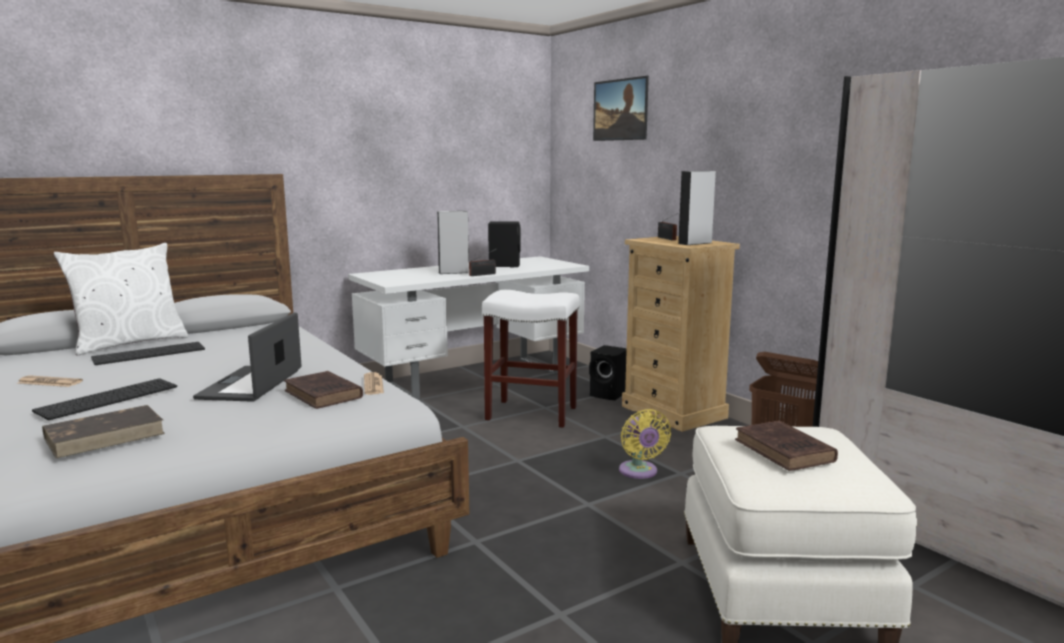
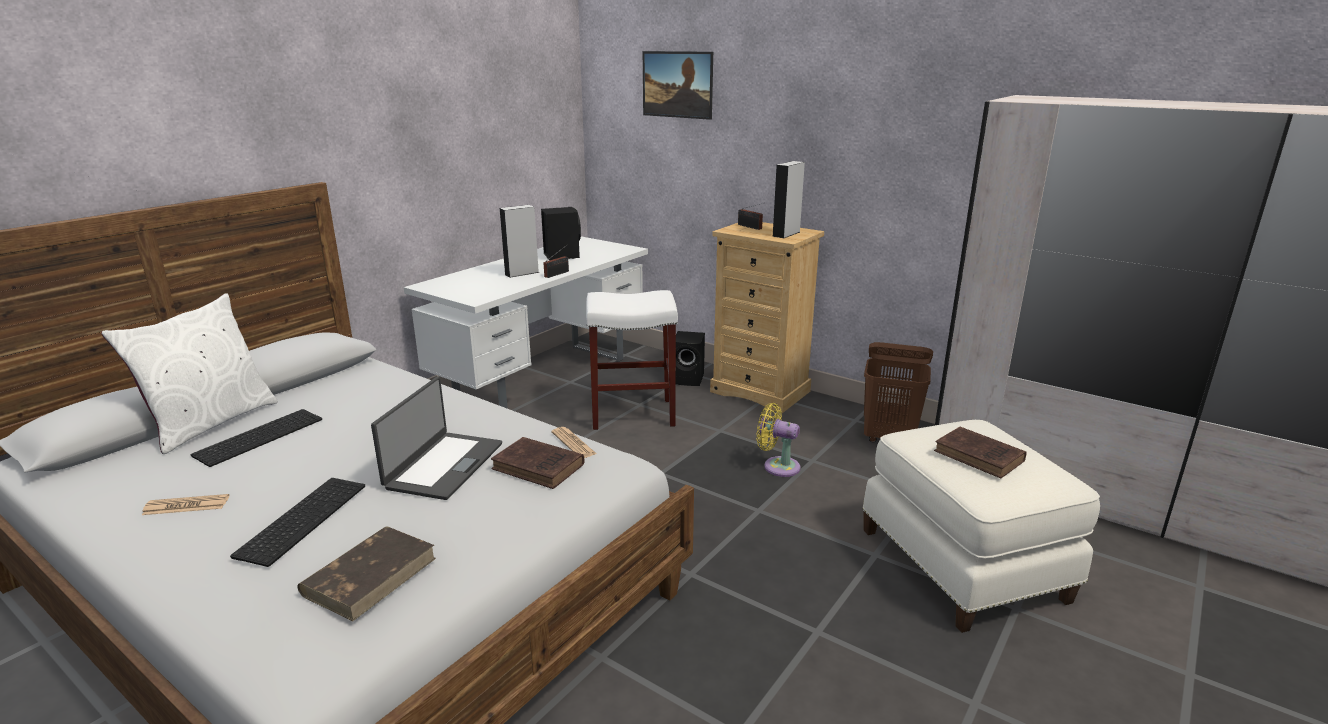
camera: 20 degrees left, 10 degrees up
(252, 384) = (443, 465): laptop -> laptop turned 150 degrees counterclockwise
(639, 472) = (777, 466): yellow fan -> yellow fan turned 150 degrees clockwise

